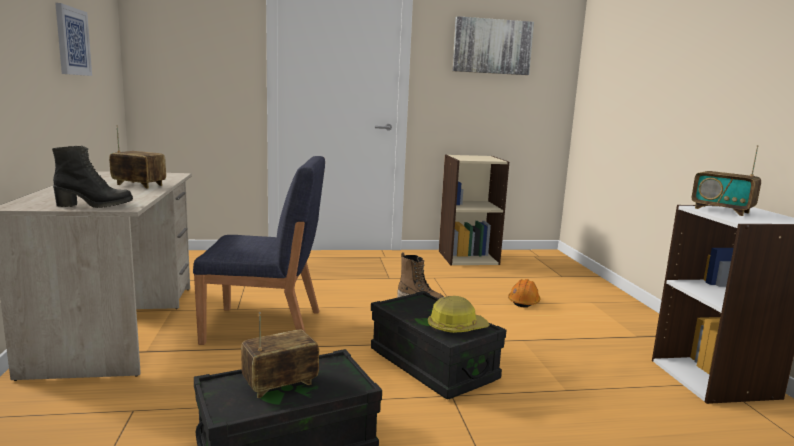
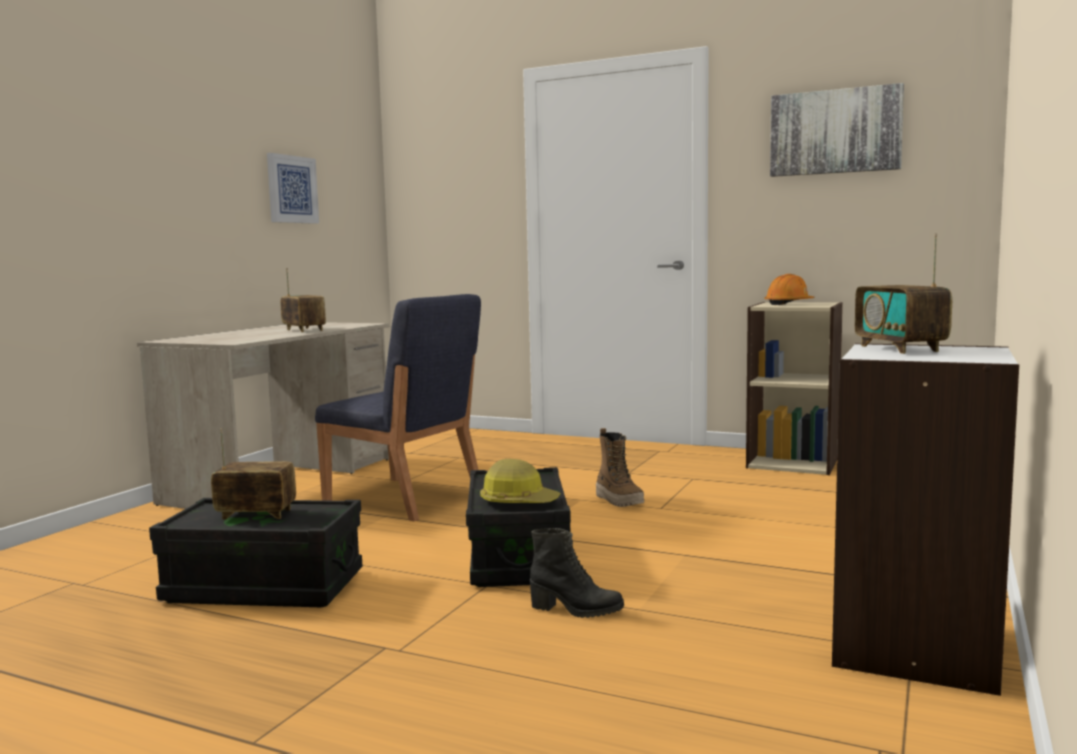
camera: 35 degrees right, 5 degrees down
(95, 205) = (217, 341): black boot -> black boot (576, 610)
(524, 302) = (777, 518): orange hard hat -> orange hard hat (789, 304)

